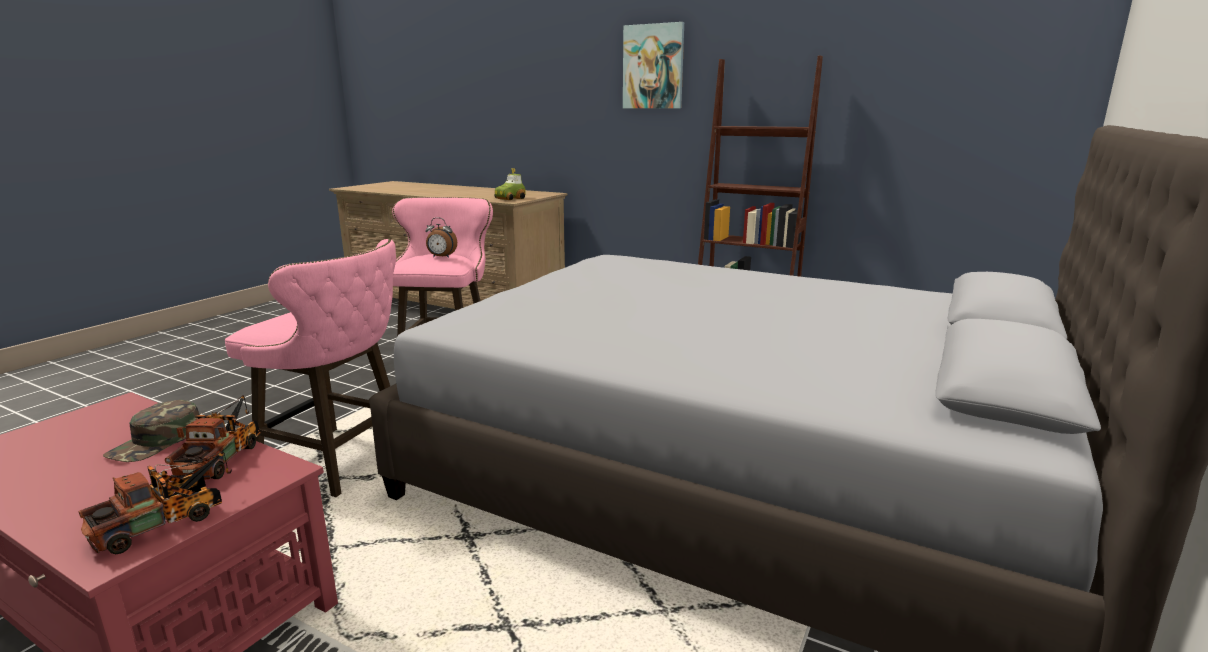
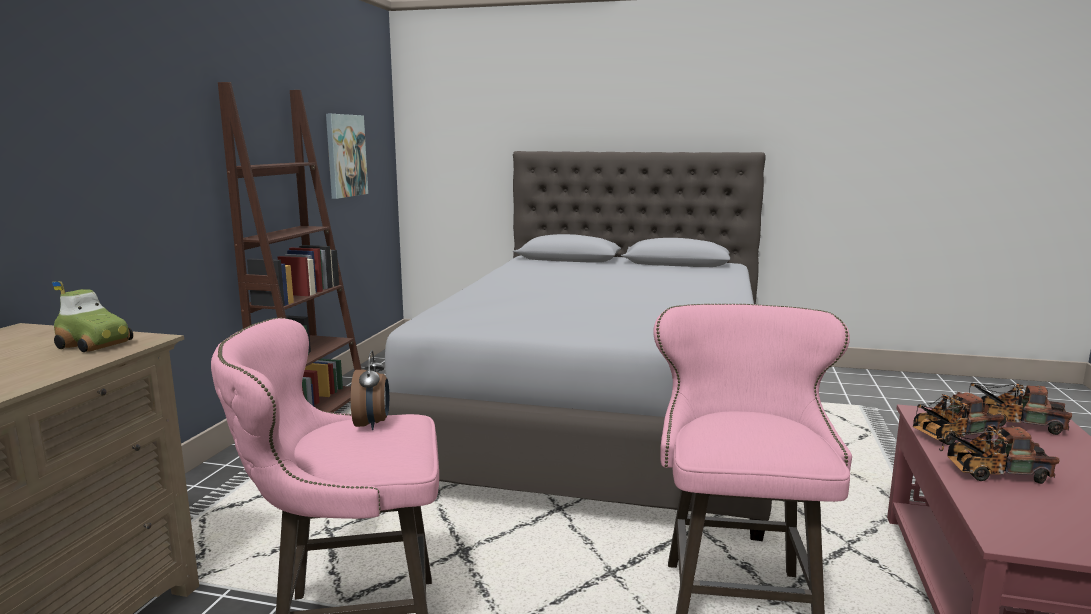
camera: 105 degrees left, 5 degrees down
(157, 441) = (991, 473): green cap -> toy truck
(653, 67) = (130, 80): picture -> picture (345, 155)

